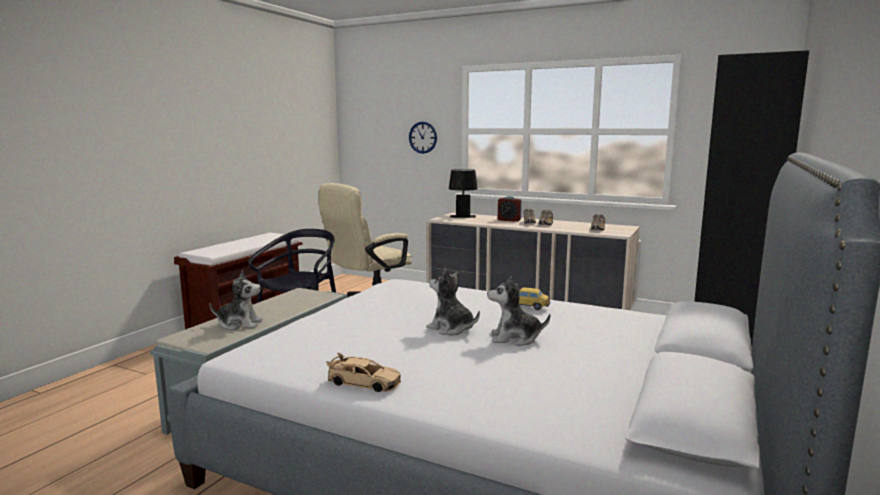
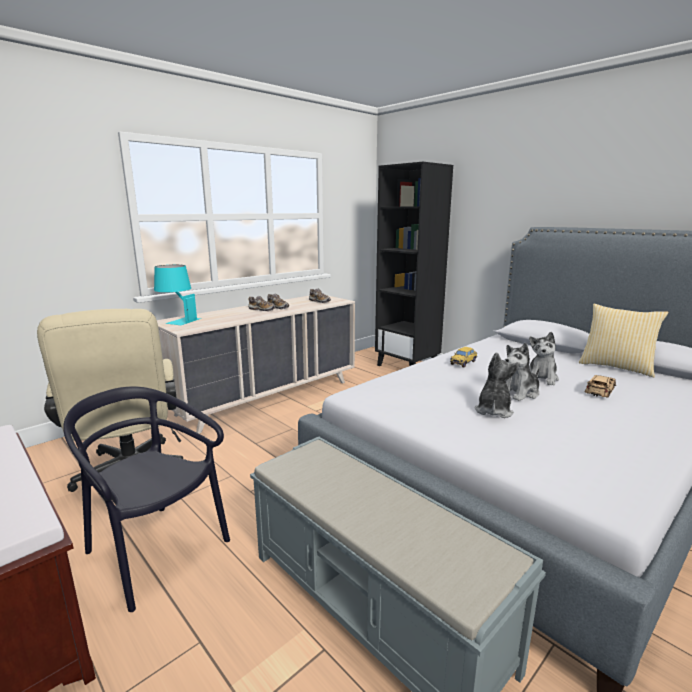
camera: 70 degrees left, 5 degrees up
(239, 324) = (415, 525): plush toy -> plush toy (493, 410)
(364, 383) = (659, 440): beige toy car -> beige toy car (600, 390)
(423, 137) = (67, 228): wall clock -> none
(462, 215) = (178, 320): black table lamp -> turquoise table lamp
(509, 220) = (238, 312): alarm clock -> none
(636, 385) = (616, 367): none -> pillow

